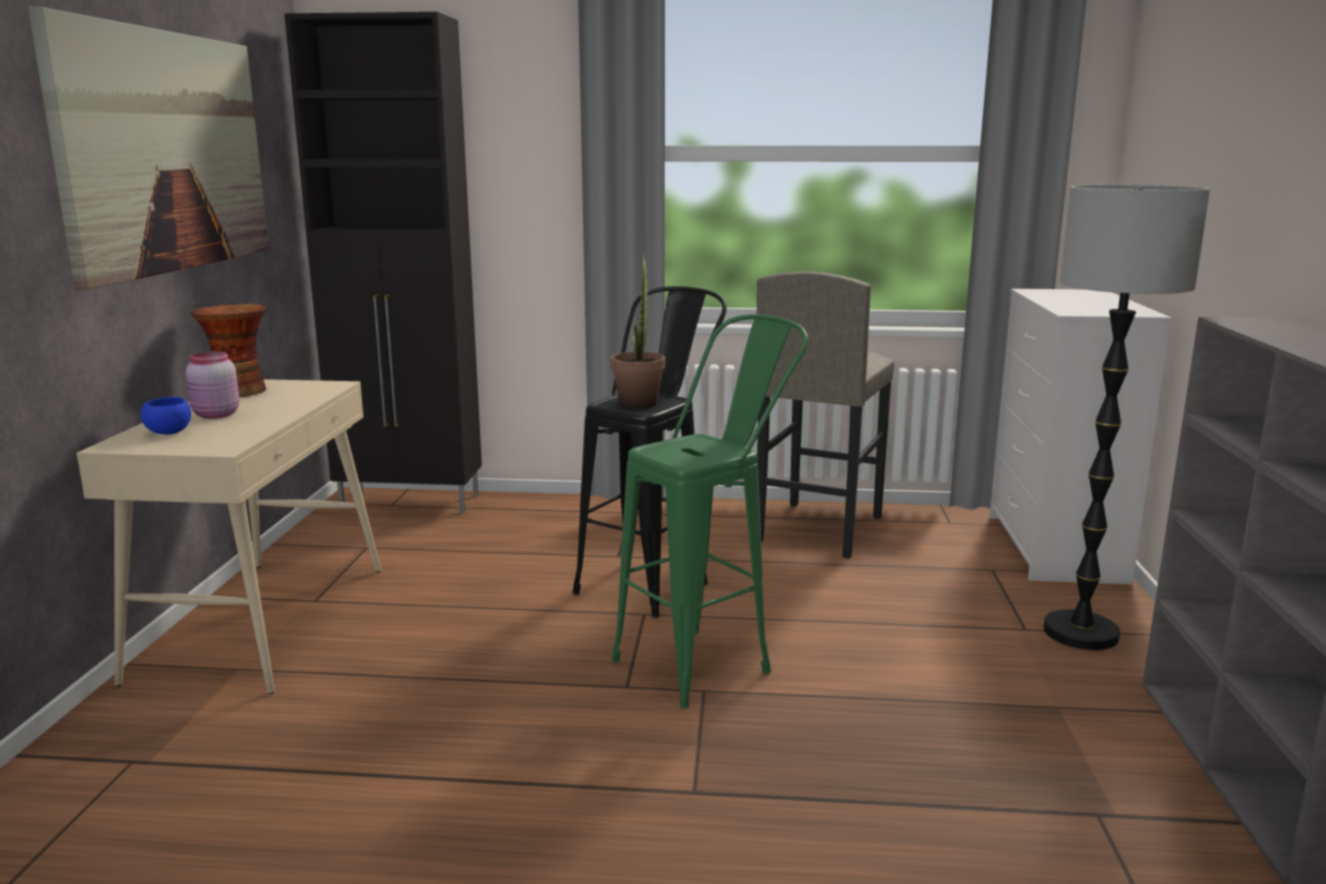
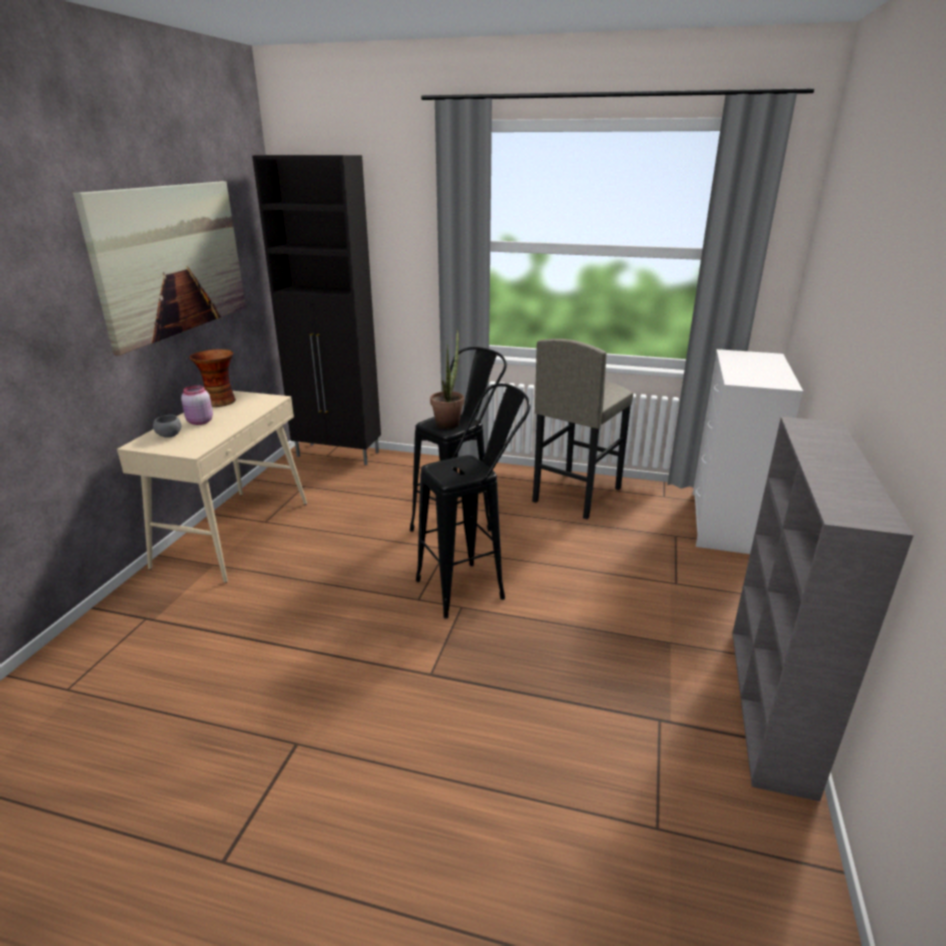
camera: 10 degrees right, 10 degrees up
(168, 433) = (169, 435): blue bowl -> grey bowl
(709, 660) = (472, 585): green stool -> black stool
(1080, 633) = (710, 590): floor lamp -> none

